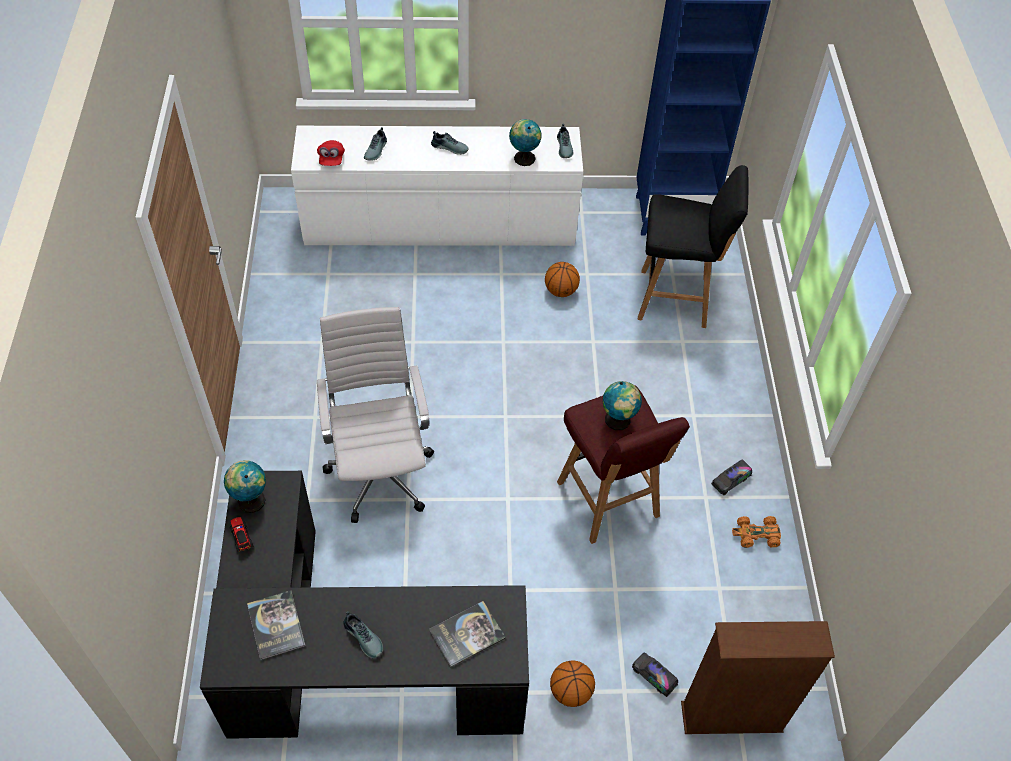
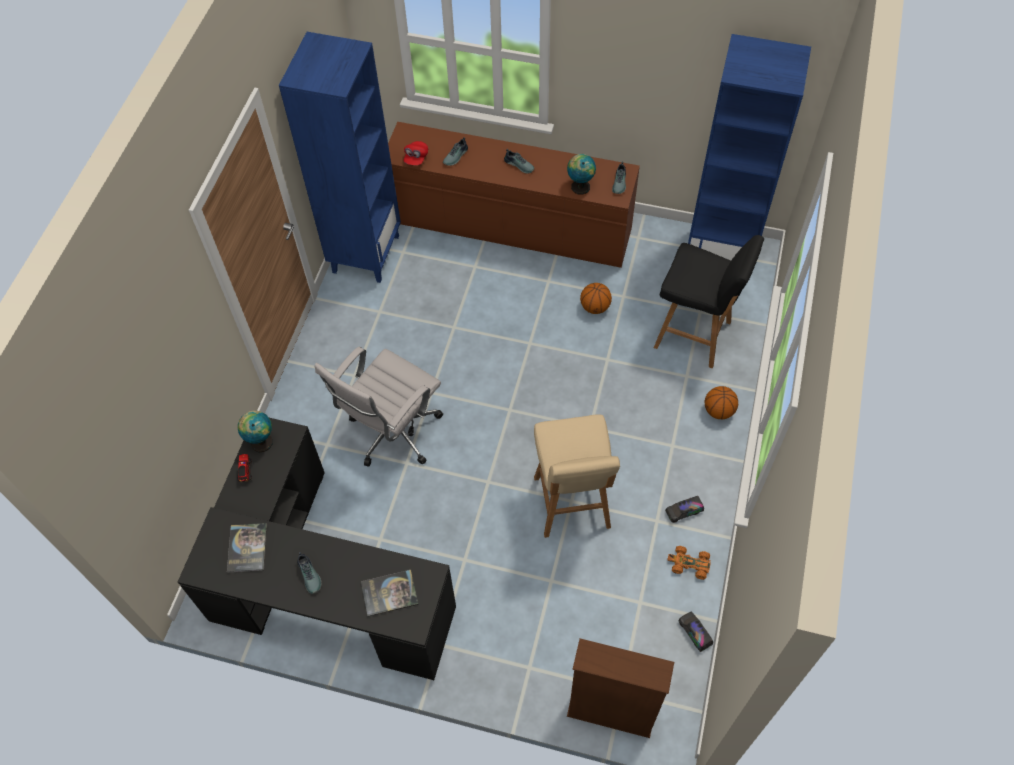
camera: 20 degrees right, 5 degrees up
(285, 283) = (365, 253): none -> blue bookcase
(380, 471) = (392, 434): white office chair -> white office chair turned 150 degrees counterclockwise
(440, 224) = (510, 225): white dresser -> brown dresser
(571, 692) = (485, 656): basketball -> basketball (718, 411)
(608, 501) = (572, 504): red stool -> beige stool
(618, 421) = (575, 444): globe -> none
(654, 676) = (558, 662): toy truck -> toy truck (695, 633)

